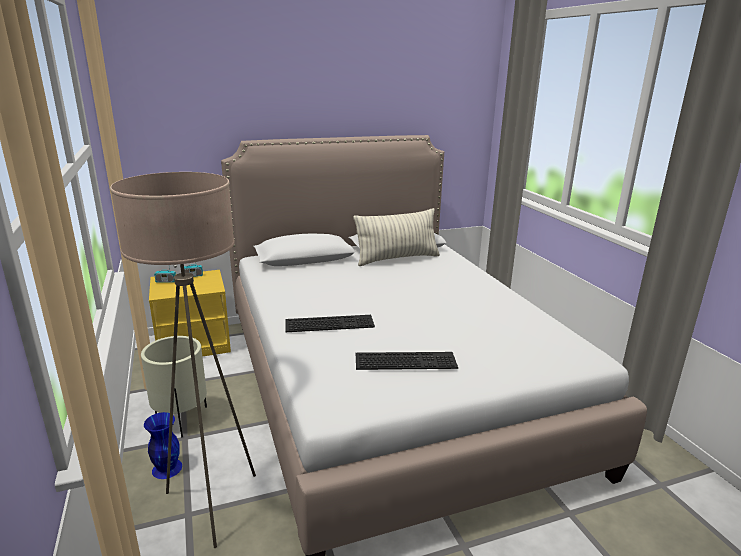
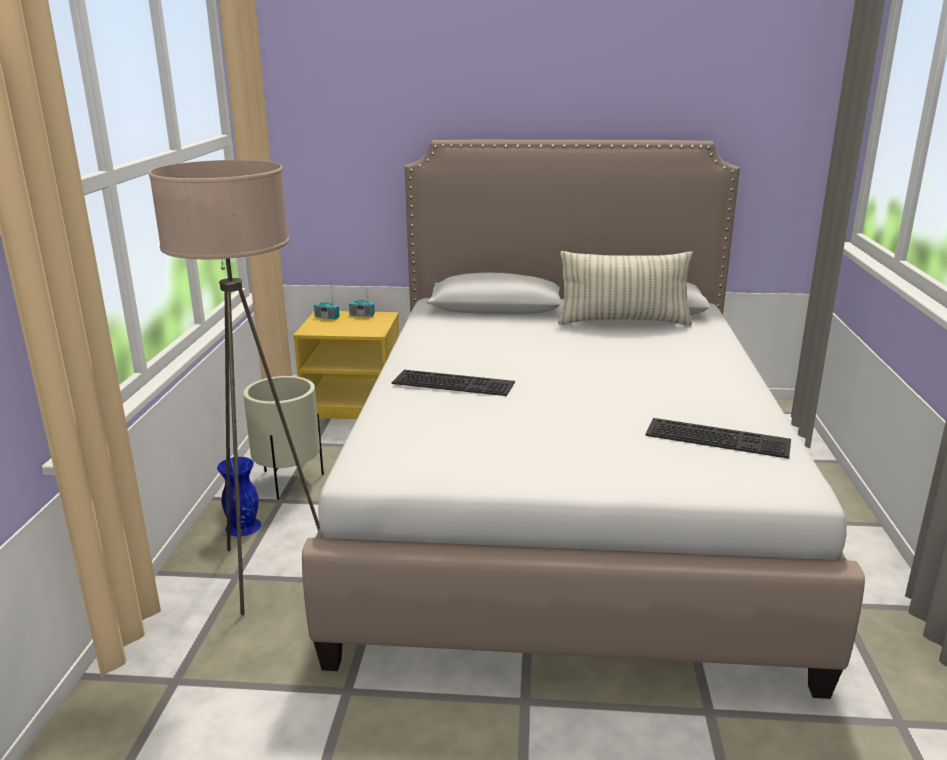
camera: 25 degrees right, 0 degrees up
(406, 360) = (508, 437): keyboard -> keyboard (719, 437)

